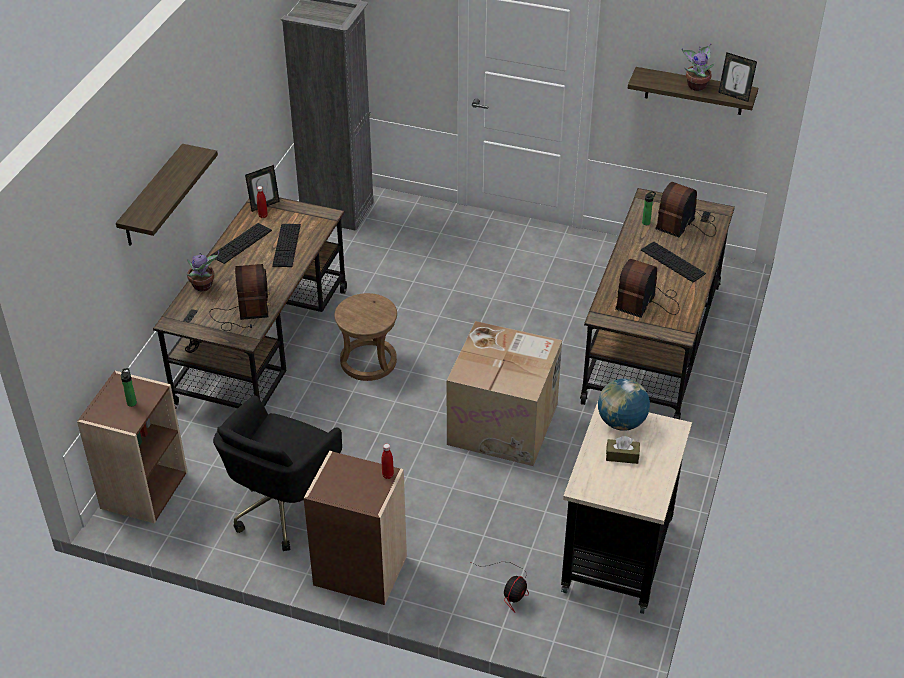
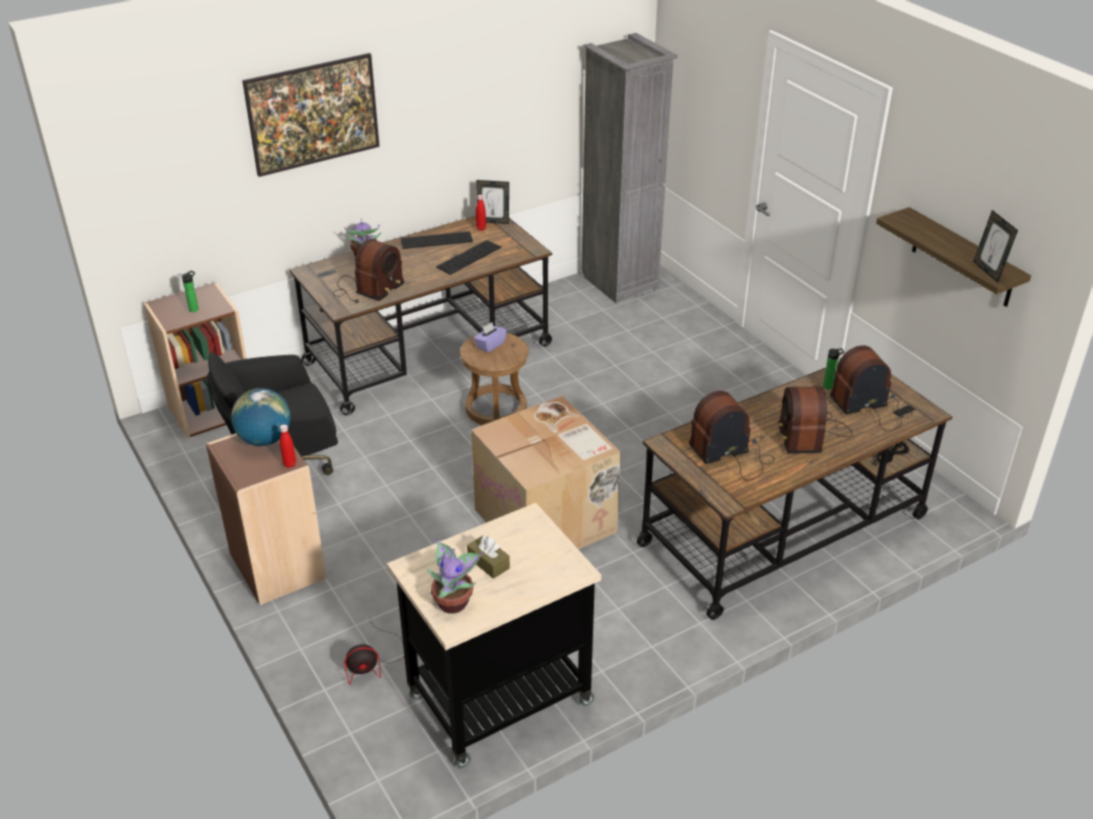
camera: 40 degrees right, 5 degrees down
(152, 197) = (316, 137): shelf -> picture
(358, 310) = (490, 345): none -> purple tissue box
(621, 422) = (530, 534): globe -> globe (264, 439)
(672, 262) = (810, 433): keyboard -> radio
(696, 85) = (955, 246): potted plant -> potted plant (454, 602)

